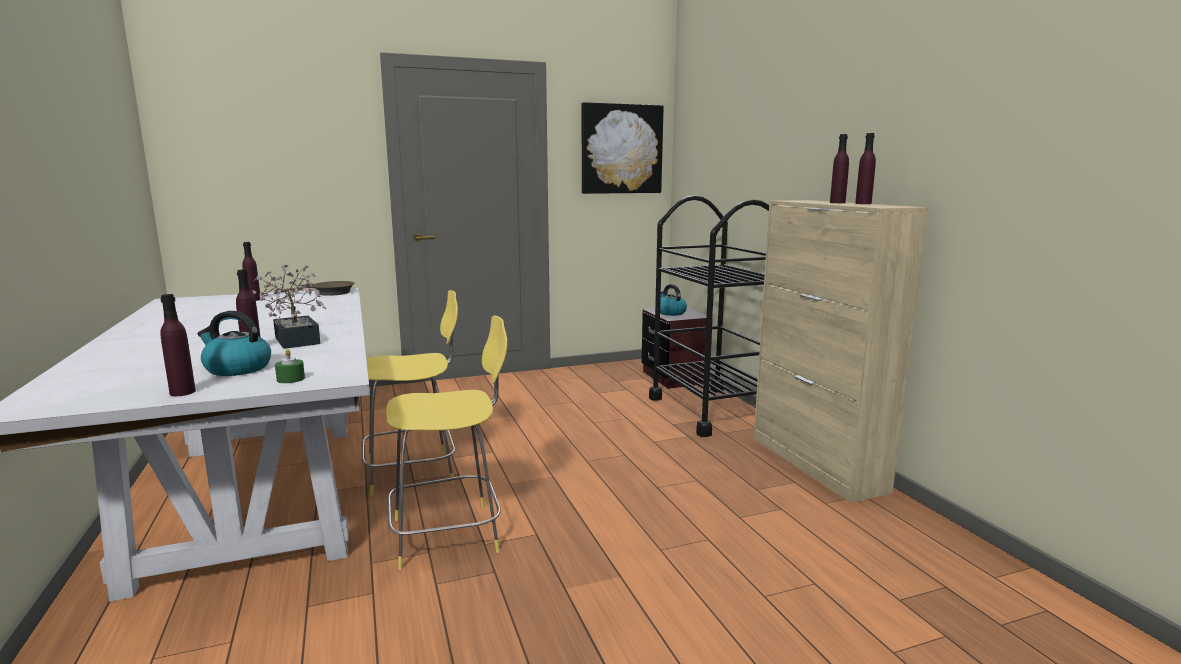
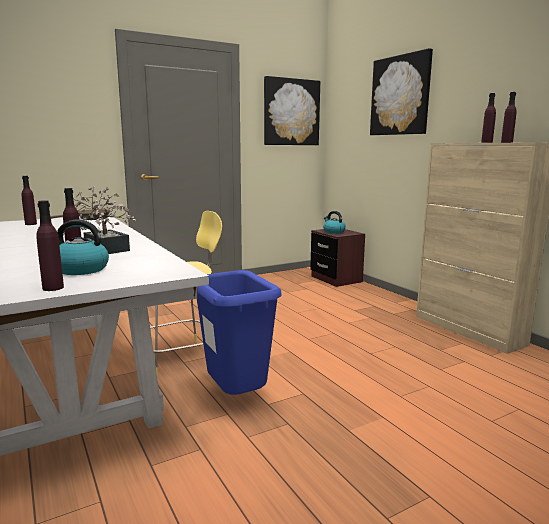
camera: 10 degrees left, 0 degrees up
(291, 379) = (138, 274): green candle -> none
(450, 534) = (237, 399): yellow stool -> blue trash can
(711, 410) = (375, 300): black cart -> none
(753, 129) = (400, 95): none -> picture

